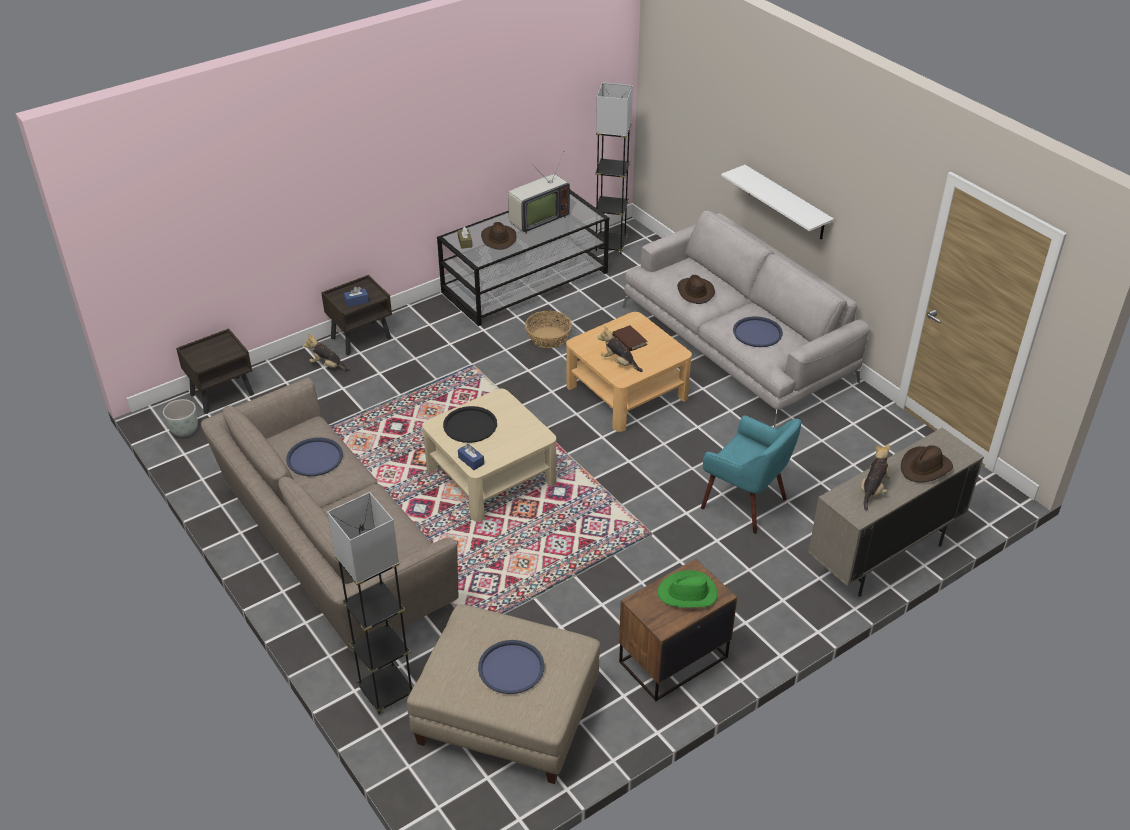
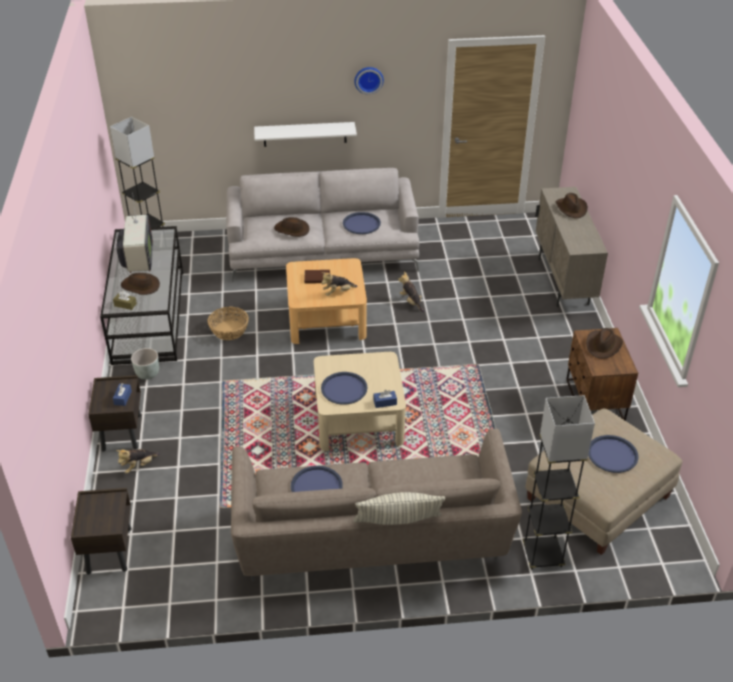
camera: 60 degrees left, 0 degrees up
(184, 430) = (136, 593): grey planter -> grey planter (147, 374)
(269, 517) = (398, 523): none -> pillow
(470, 425) = (344, 389): black tray -> blue tray
(688, 593) = (603, 346): green hat -> brown hat
(745, 503) = (479, 313): turquoise armchair -> none
(856, 173) = (368, 79): none -> wall clock
(873, 490) = (578, 234): plush toy -> plush toy (411, 302)

